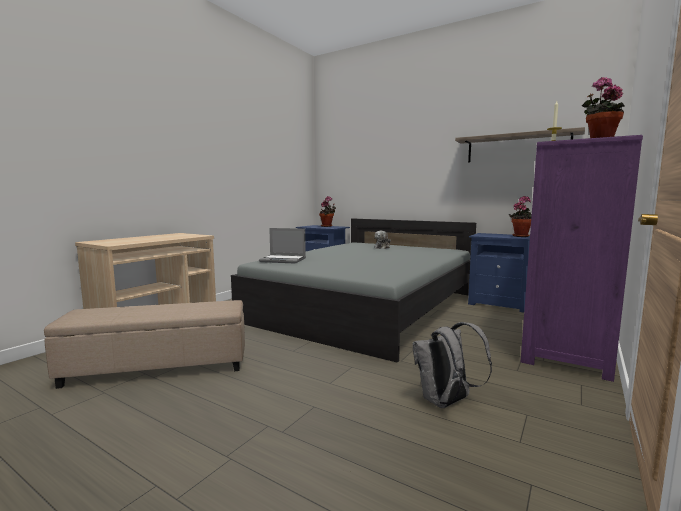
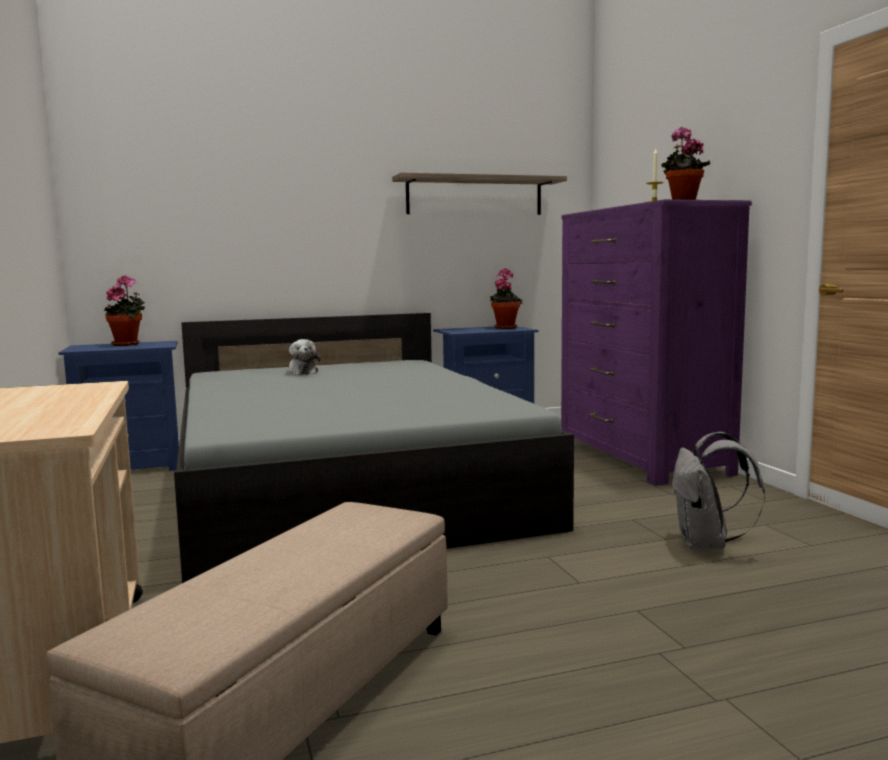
camera: 50 degrees left, 0 degrees up
(284, 260) = (251, 417): laptop -> none

